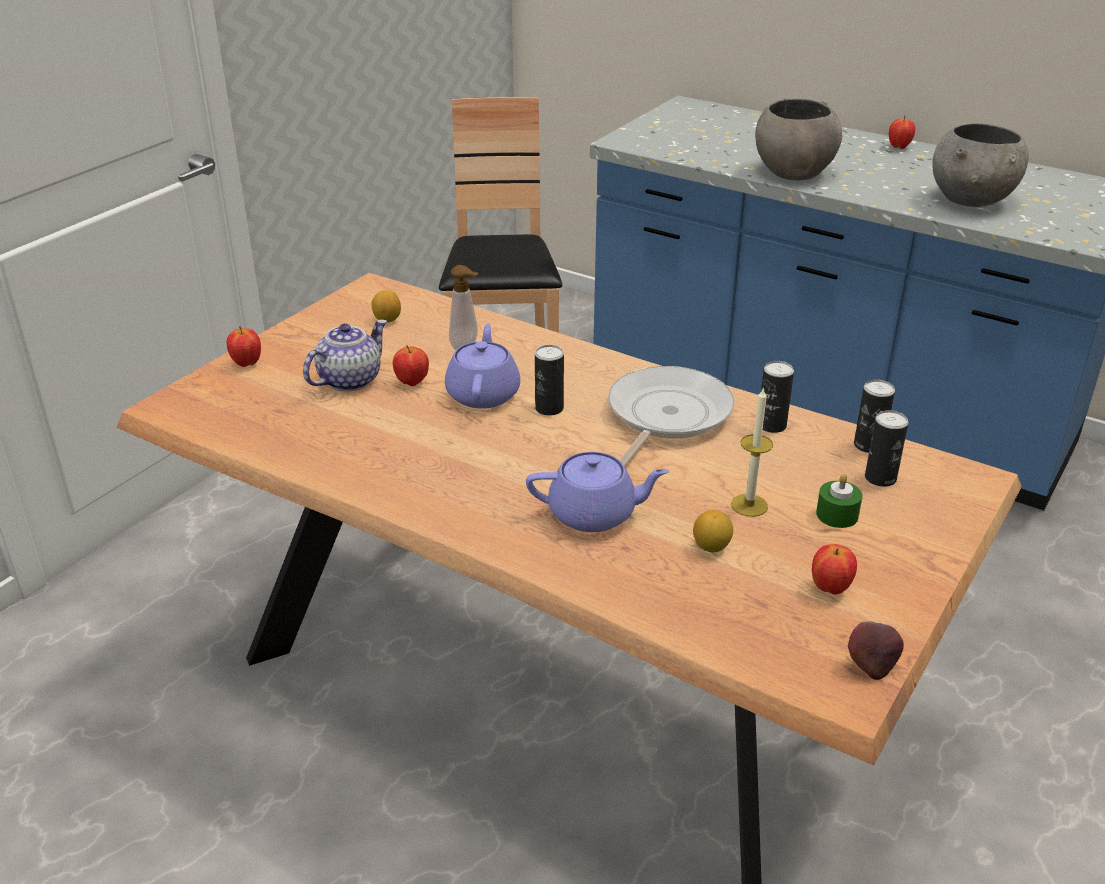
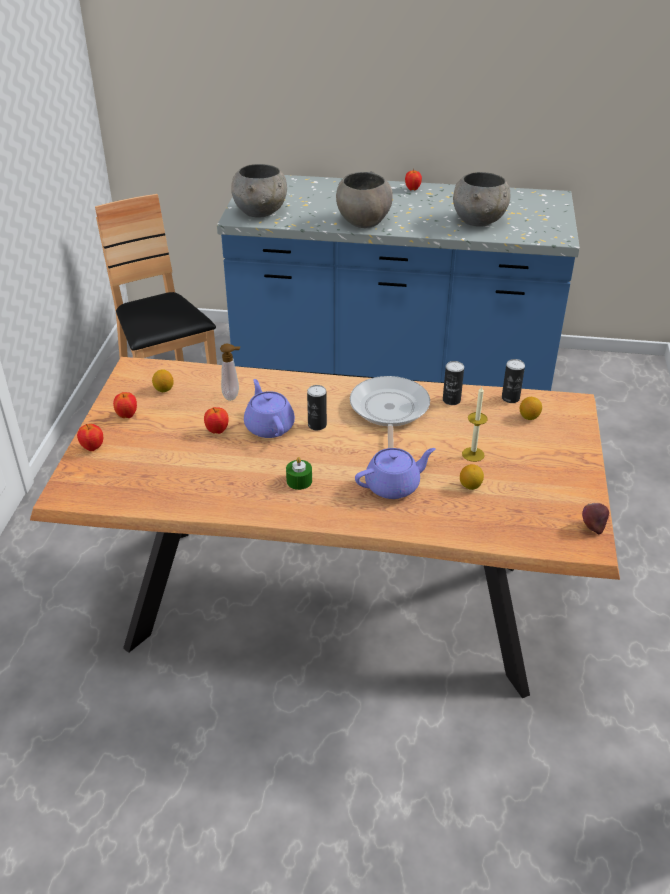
camera: 25 degrees left, 5 degrees up
(349, 379) = (174, 440): teapot -> none
(659, 140) = (261, 212): none -> grey bowl
(830, 588) = (546, 490): apple -> apple (127, 415)
(837, 515) = (521, 446): green candle -> green candle (299, 481)
(880, 478) = (529, 417): can -> lemon

